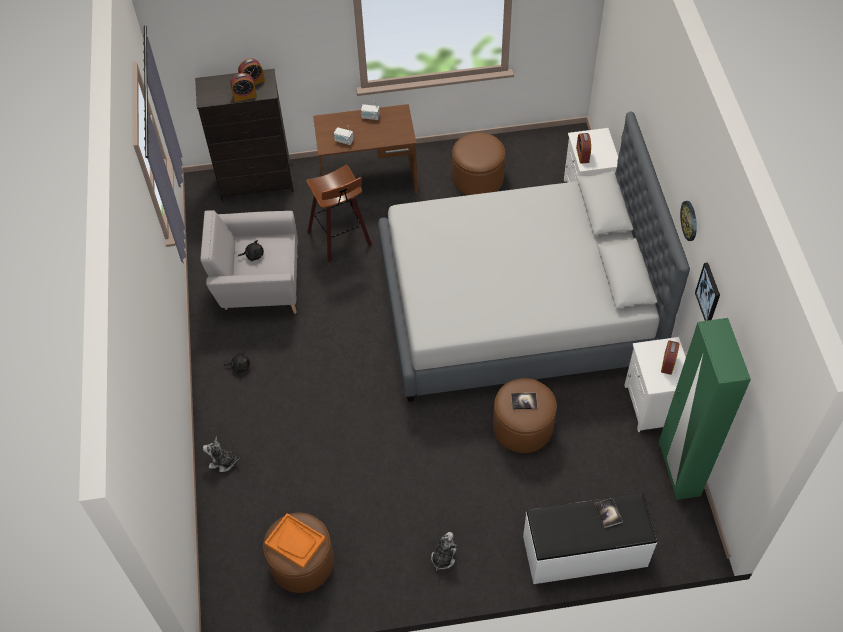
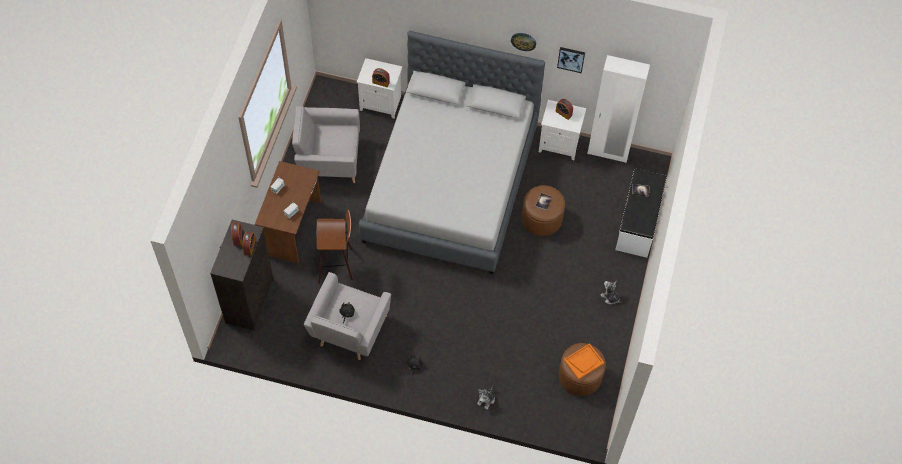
camera: 70 degrees left, 5 degrees up
(478, 178) = (328, 159): brown ottoman -> grey armchair
(678, 470) = (608, 152): green wardrobe -> white wardrobe

